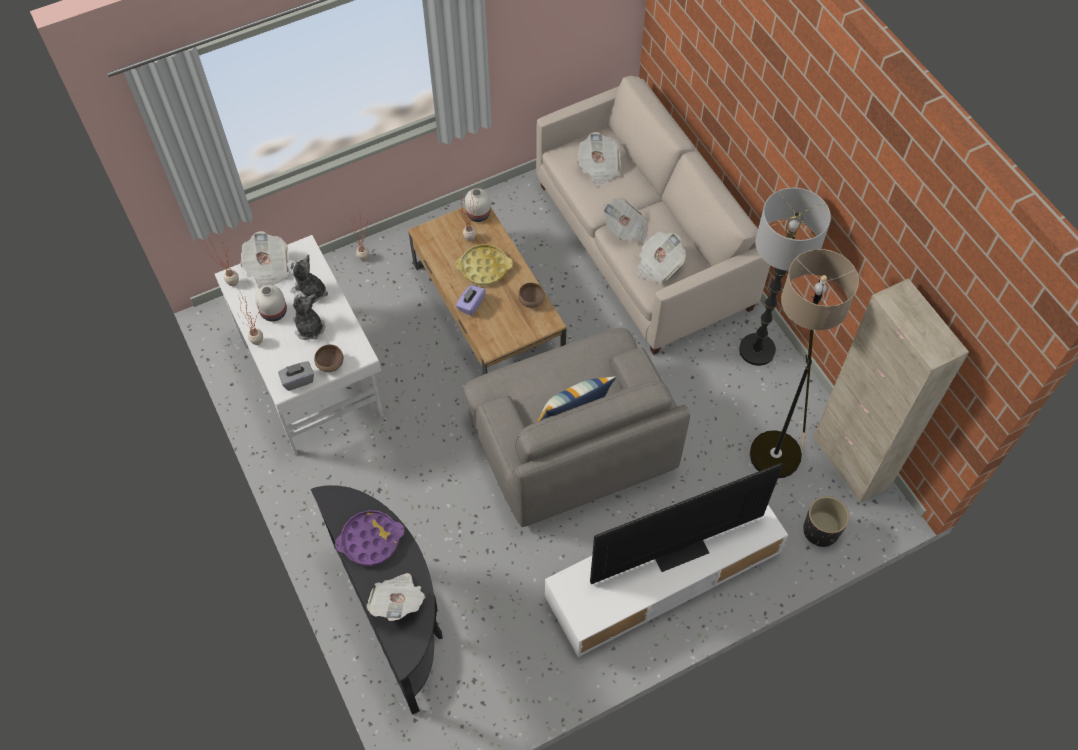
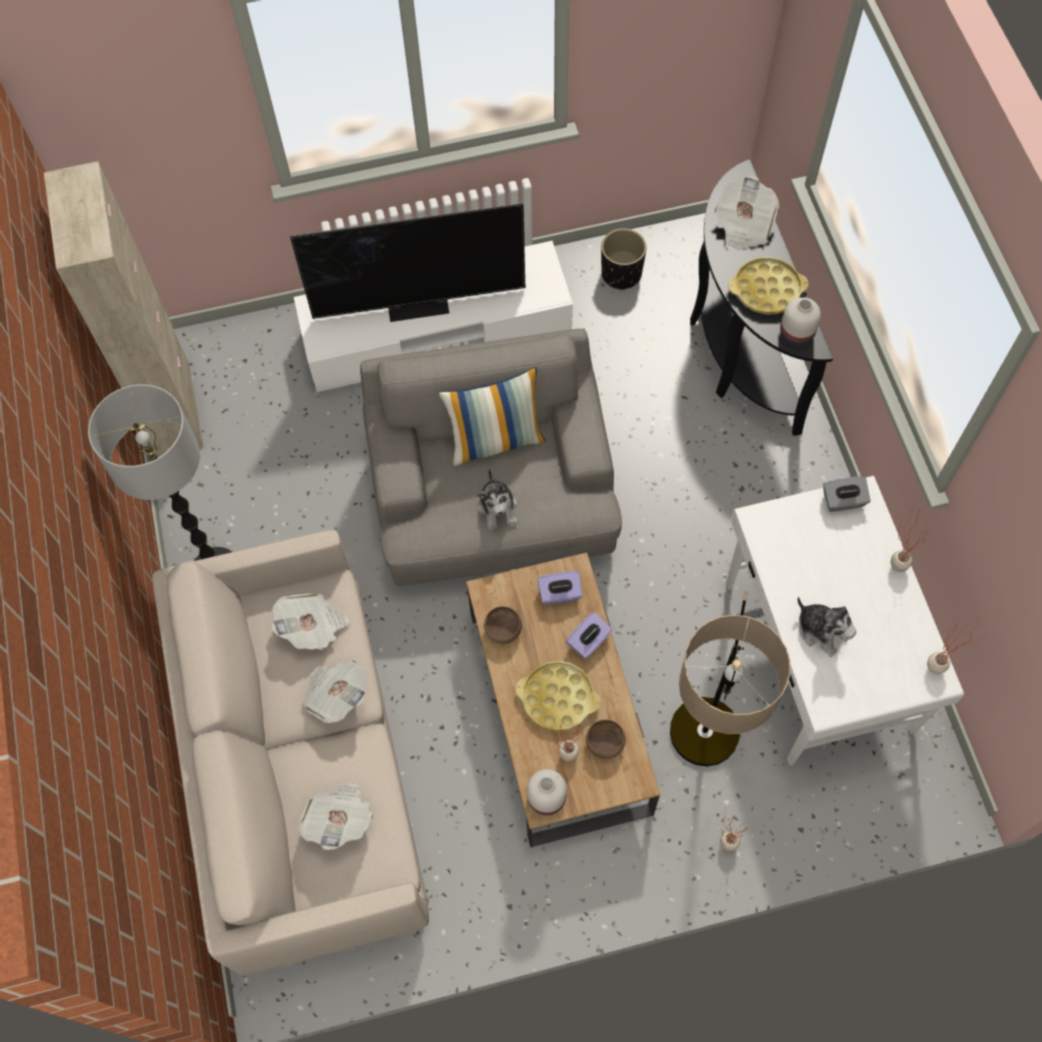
camera: 165 degrees left, 5 degrees up
(268, 269) = (883, 681): newspaper -> none
(274, 313) = (874, 607): white vase -> white vase (796, 332)
(309, 327) = (825, 574): plush toy -> plush toy (498, 507)
(330, 364) = (799, 514): brown bowl -> brown bowl (605, 742)
(370, 540) = (767, 290): purple tray -> yellow tray
(498, 330) = (560, 594): none -> purple tissue box
(774, 436) = (248, 456): floor lamp -> floor lamp (697, 759)
(821, 531) = (246, 343): black planter -> black planter (621, 273)

